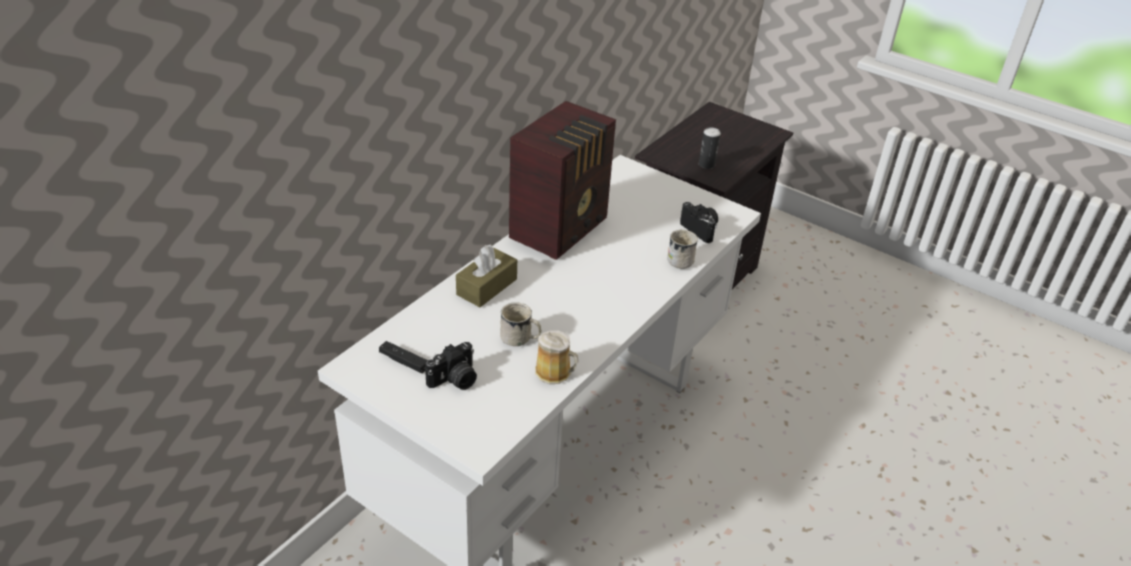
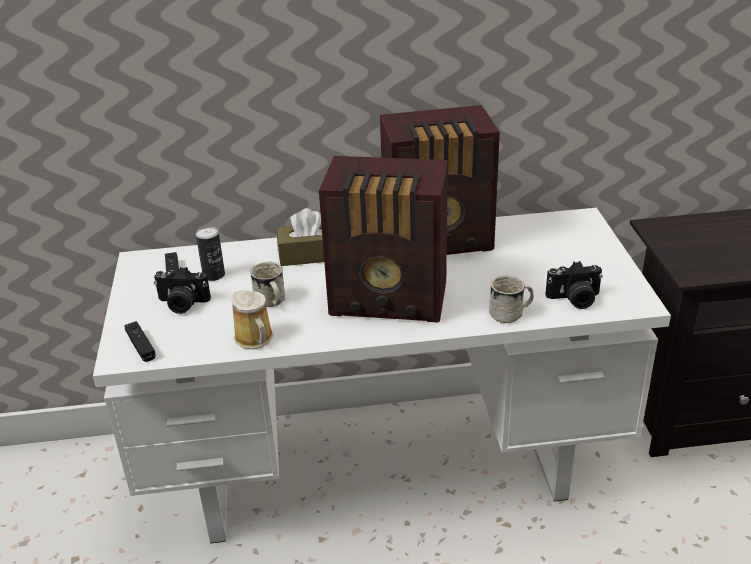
camera: 50 degrees right, 5 degrees down
(481, 431) = (141, 346): none -> black game controller
(599, 291) = (391, 301): none -> radio
(701, 229) = (574, 299): camera -> camera turned 75 degrees clockwise
(706, 164) = (699, 256): can -> can (214, 275)

